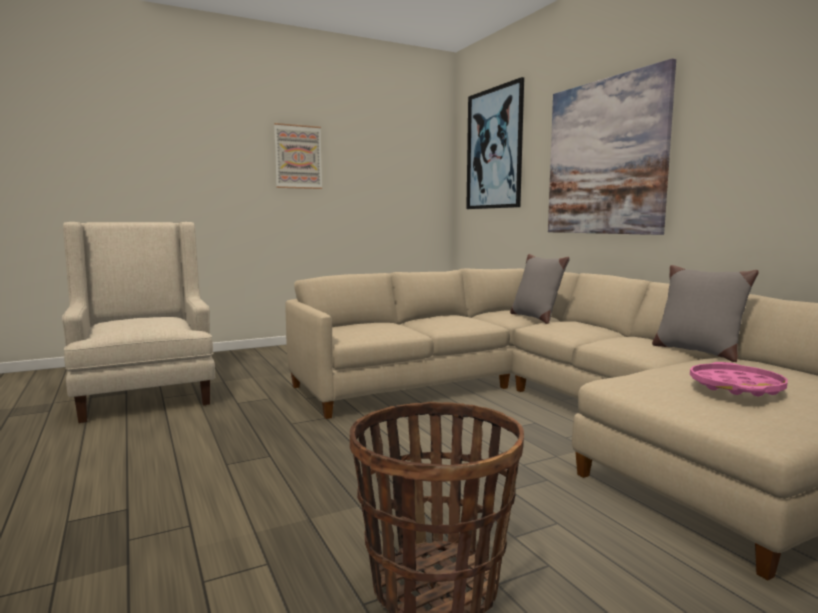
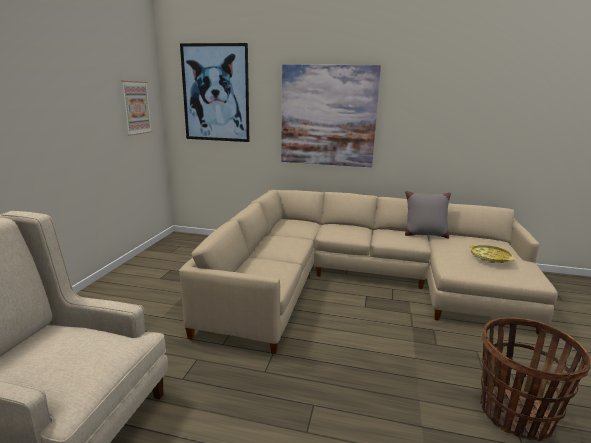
camera: 50 degrees left, 10 degrees up
(298, 157) = (52, 102): picture -> picture (136, 107)
(535, 318) = (312, 226): grey pillow -> none
(736, 386) = (490, 257): pink tray -> yellow tray

